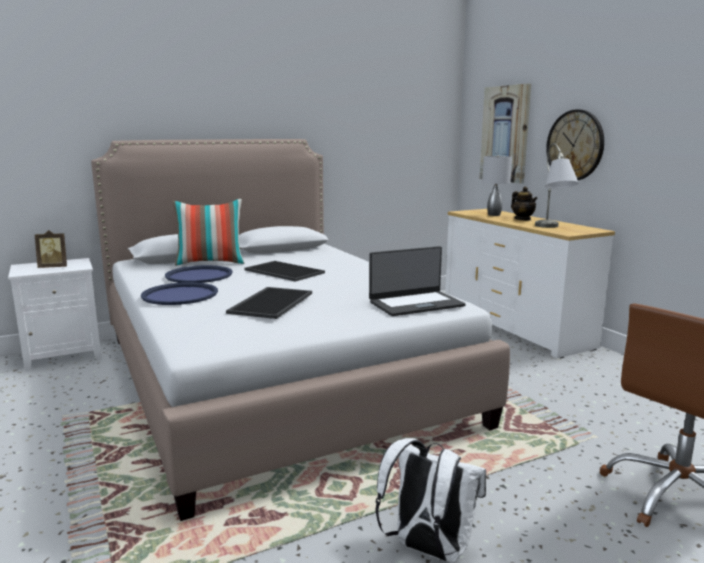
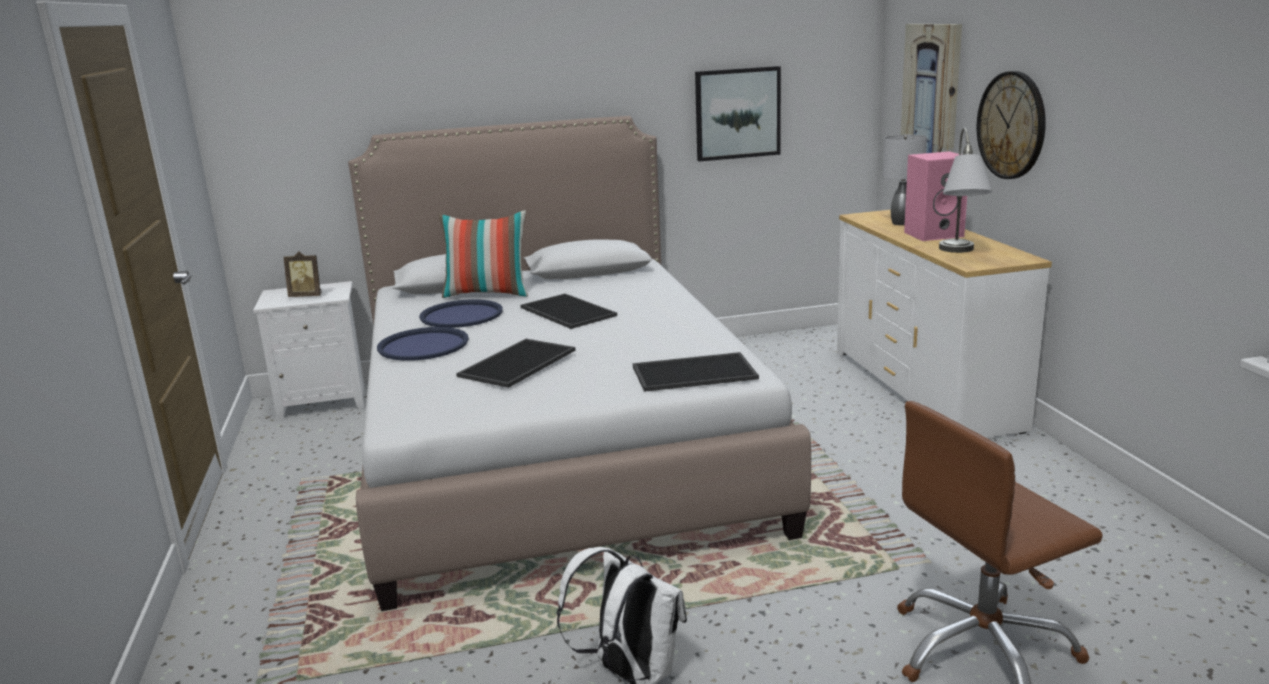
camera: 15 degrees right, 5 degrees up
(373, 143) = (737, 113): none -> picture
(415, 304) = (695, 372): laptop -> tray
(522, 219) = (934, 234): teapot -> pink speaker

